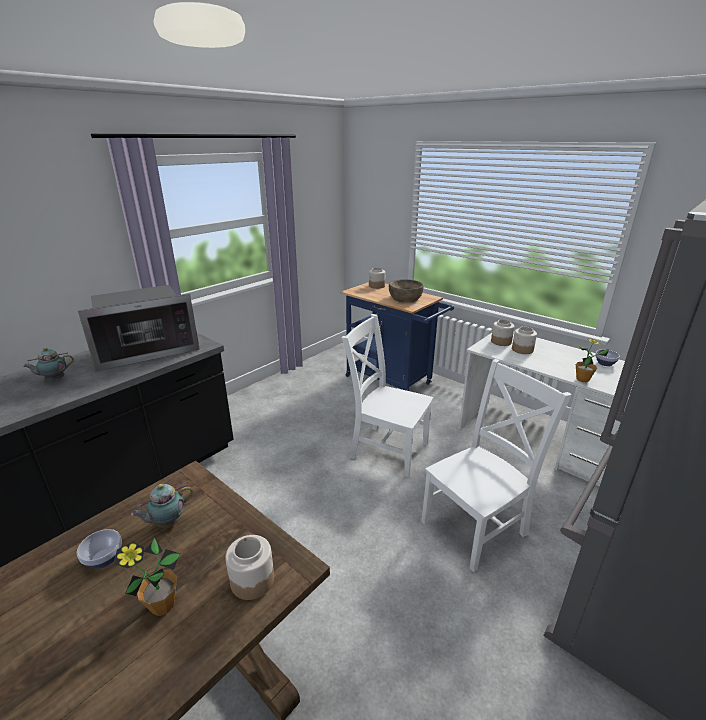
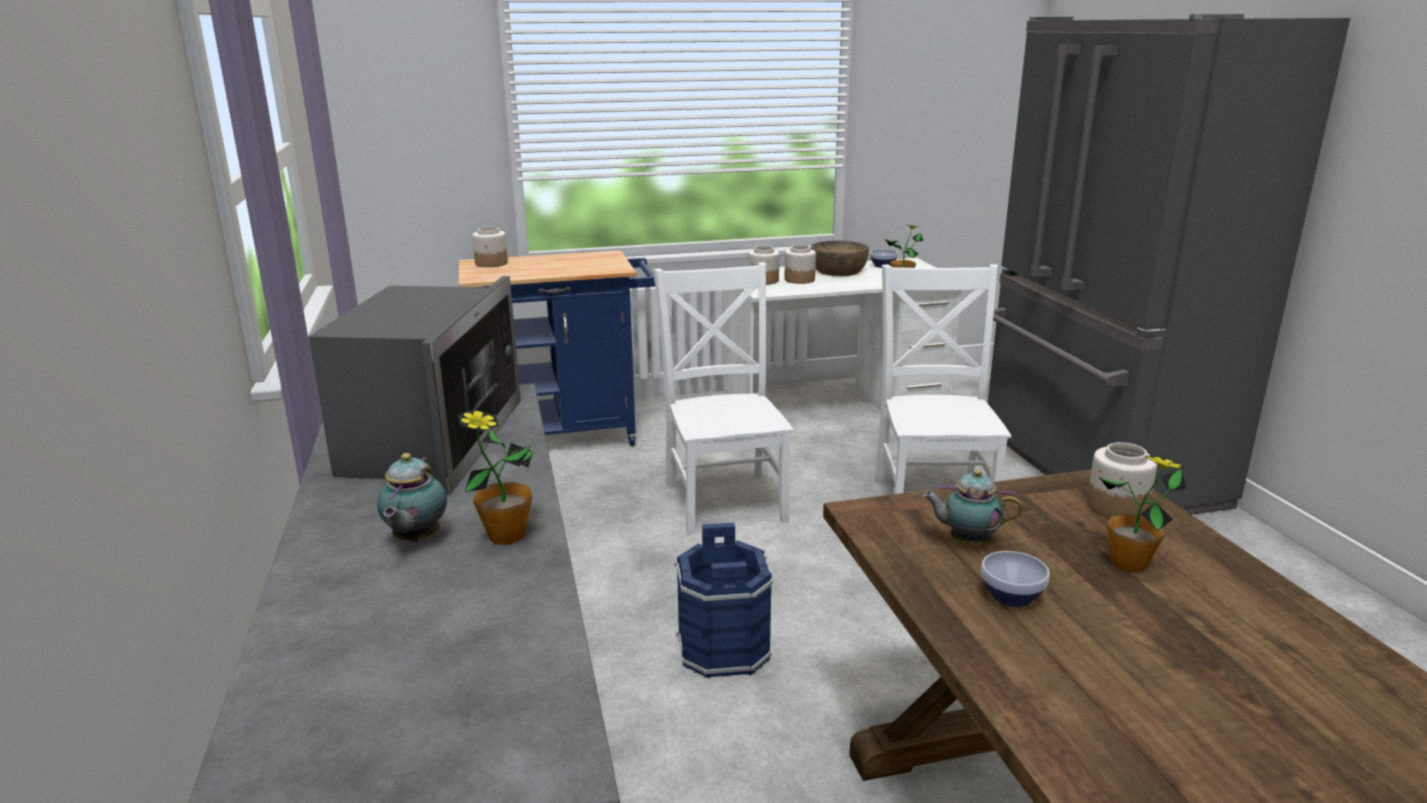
camera: 55 degrees left, 5 degrees down
(59, 393) = (506, 536): none -> potted plant
(167, 523) = (966, 542): teapot -> teapot turned 105 degrees clockwise
(255, 507) = (723, 649): none -> blue bucket
(386, 449) = (724, 499): white chair -> white chair turned 105 degrees clockwise
(405, 298) = (580, 263): brown bowl -> brown bowl (838, 271)

